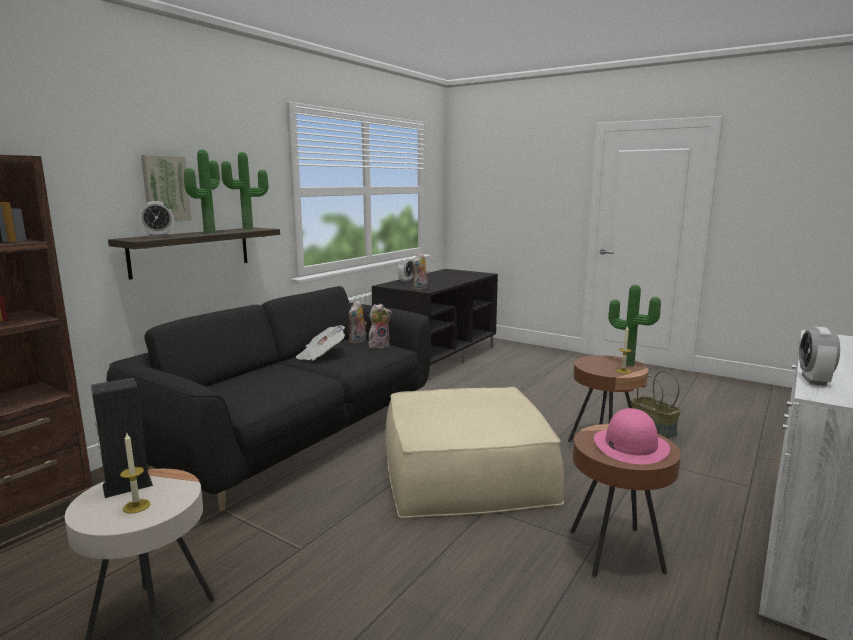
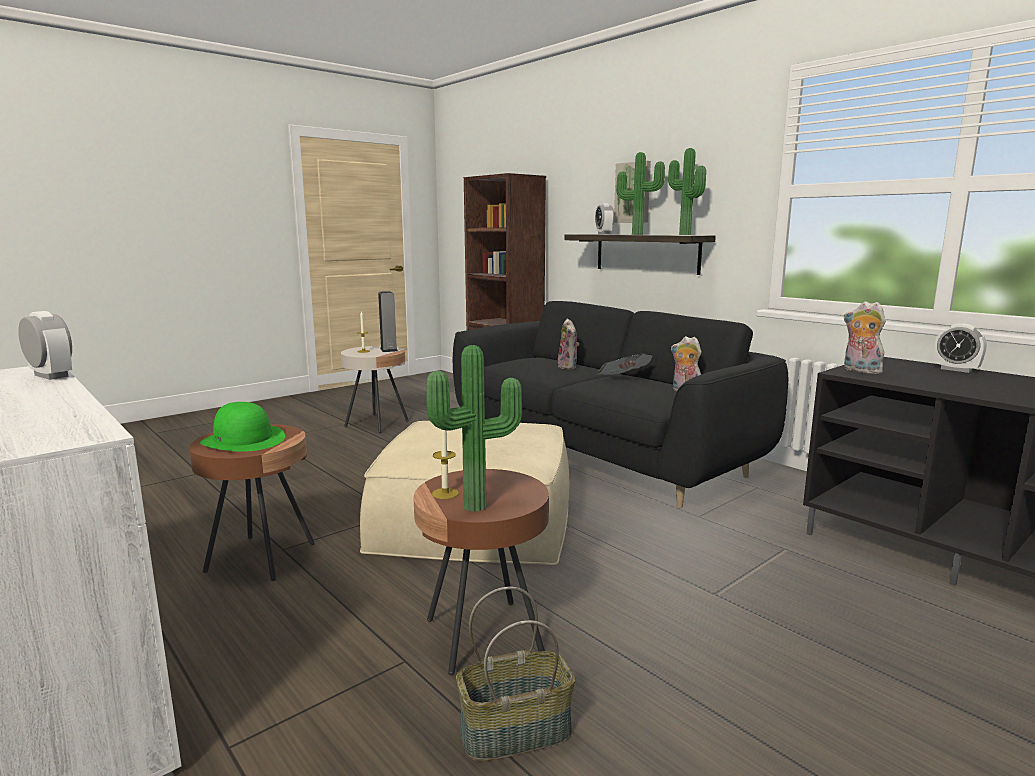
camera: 105 degrees right, 0 degrees up
(379, 345) = (660, 396): plush toy -> plush toy (569, 367)
(630, 445) = (244, 440): pink hat -> green hat

